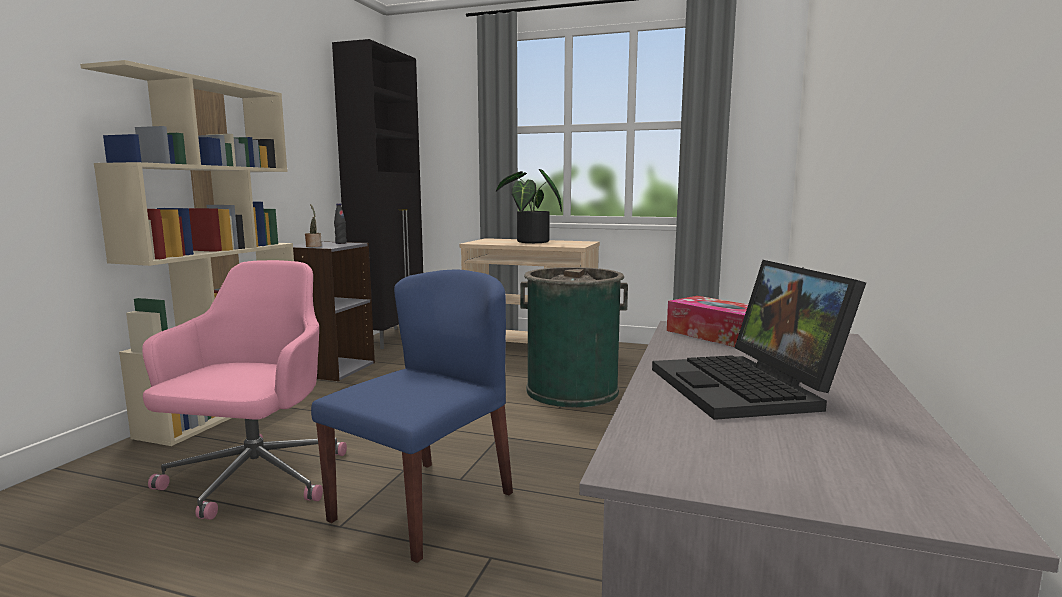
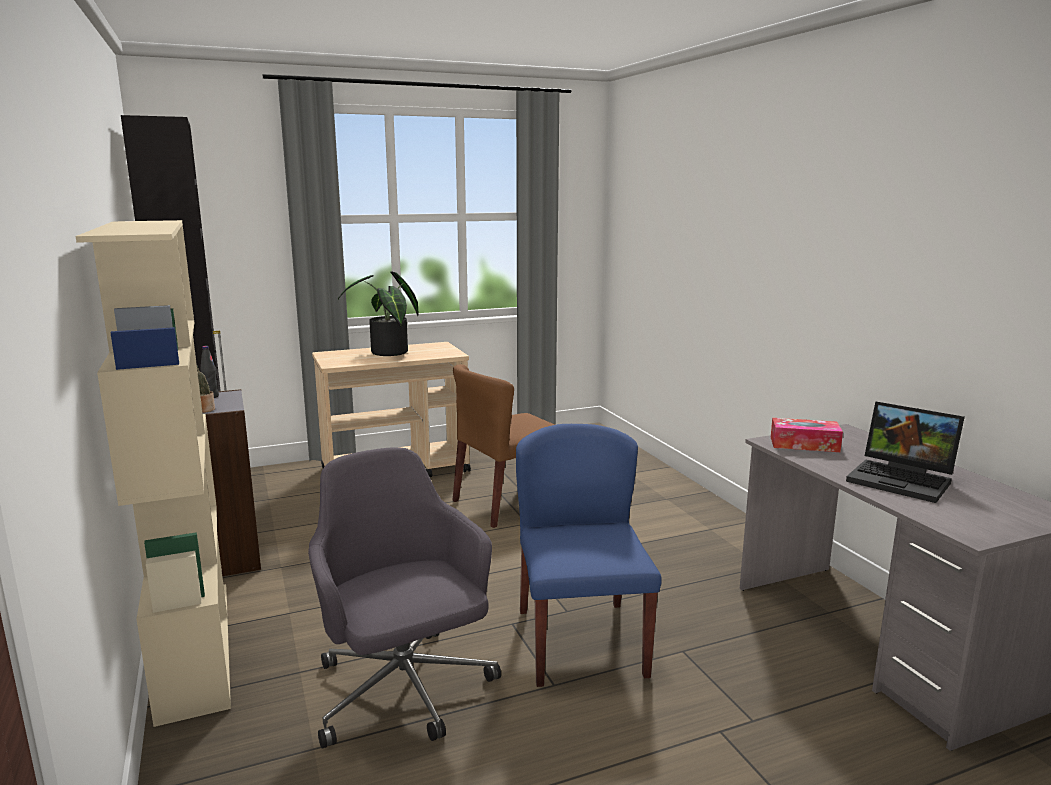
camera: 40 degrees left, 5 degrees up
(254, 480) = (404, 691): pink office chair -> grey office chair
(572, 390) = (509, 503): green trash can -> brown chair

